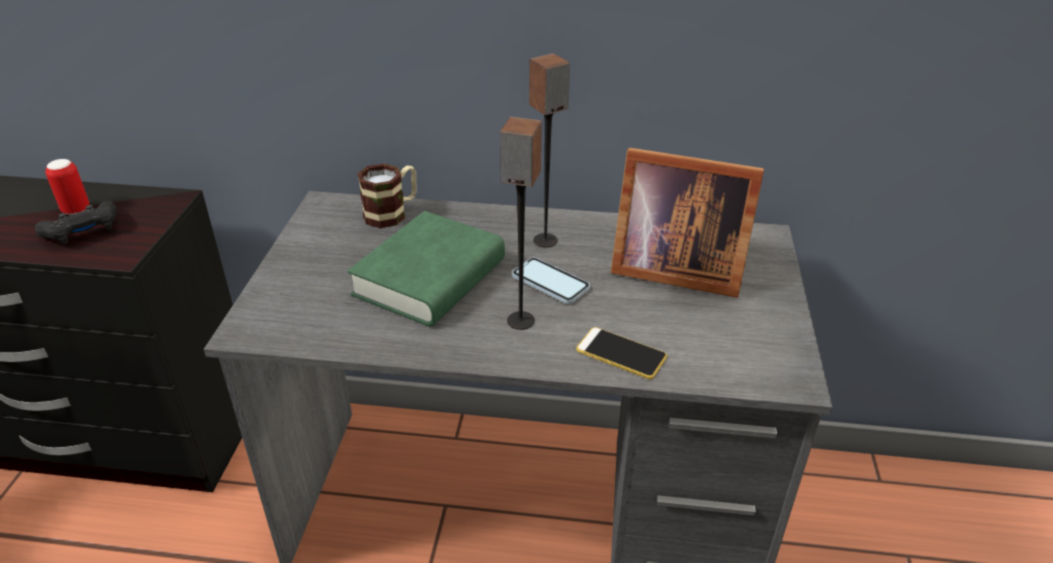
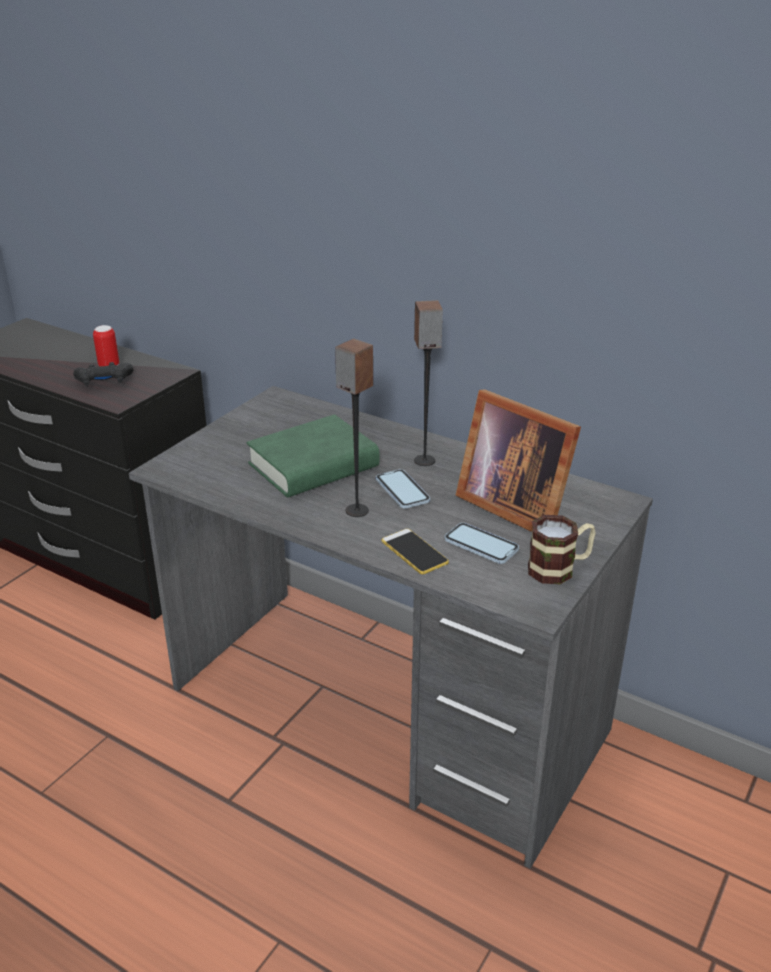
camera: 25 degrees right, 5 degrees down
(392, 213) = (321, 414): mug -> mug (559, 568)
(680, 324) = (481, 545): none -> phone

